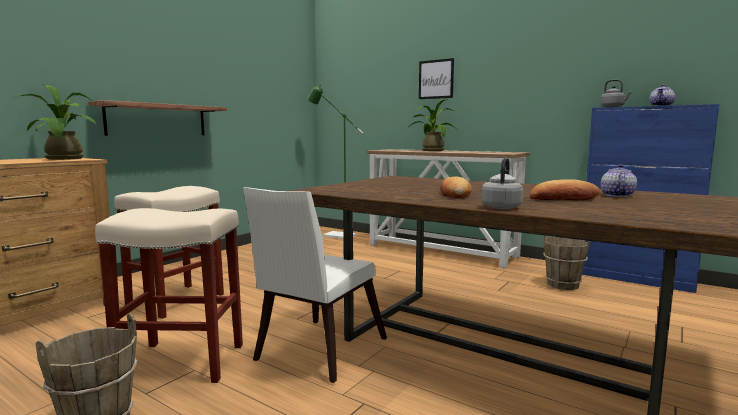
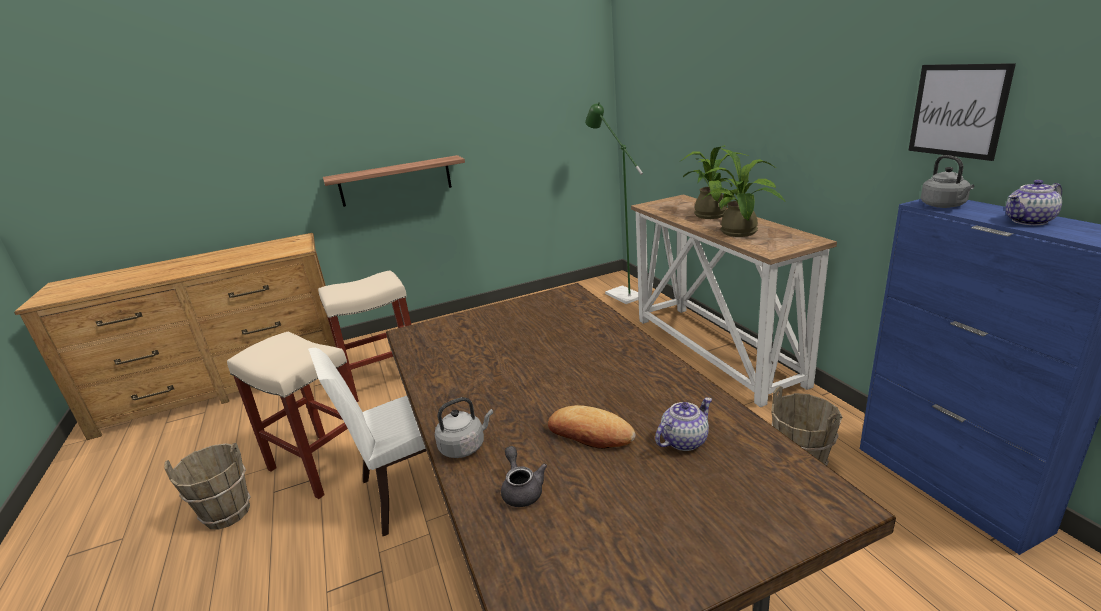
camera: 35 degrees right, 15 degrees up
(65, 159) = (291, 247): potted plant -> potted plant (740, 233)
(436, 79) = (731, 102): picture -> picture (958, 110)
(454, 194) = (506, 381): bread -> none
(585, 210) = (522, 489): none -> grey teapot

